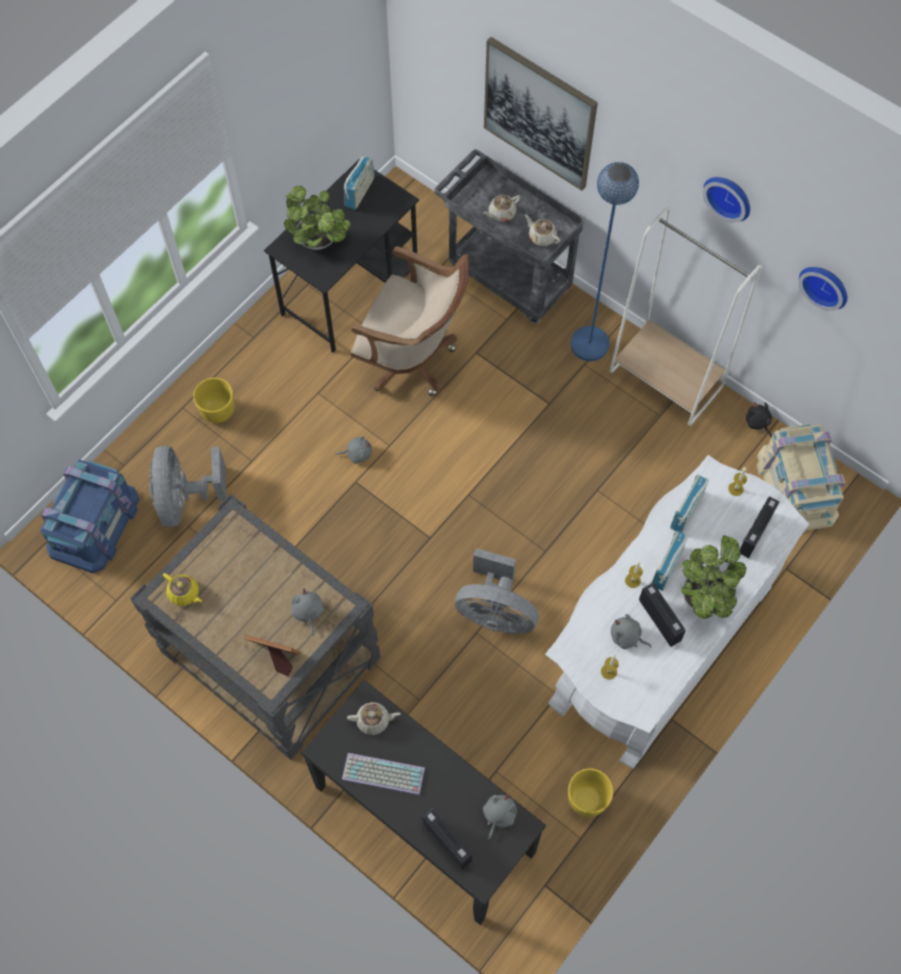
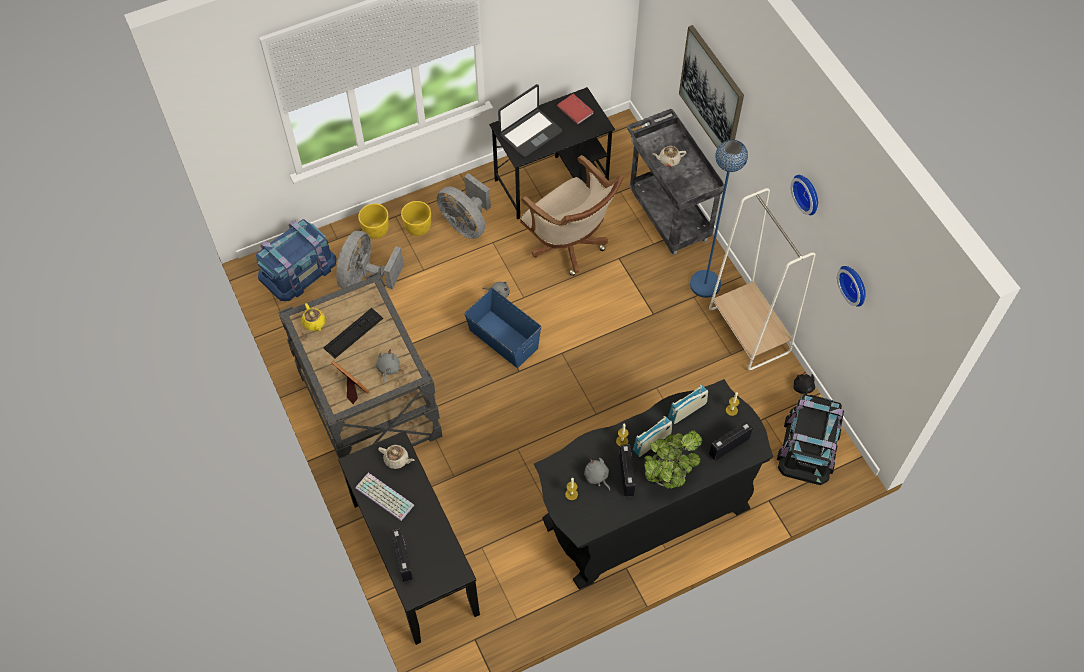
camera: 25 degrees right, 5 degrees down
(240, 585) = (353, 333): none -> keyboard
(320, 242) = (530, 133): potted plant -> laptop
(360, 192) = (576, 109): radio -> red book
(391, 505) = (503, 338): none -> blue storage box
(495, 613) = (538, 441): grey fan -> grey fan (466, 224)
(498, 815) = (447, 558): grey plush toy -> none
(541, 237) = (689, 186): beige teapot -> none
(587, 799) = (535, 595): yellow planter -> yellow planter (376, 230)
(656, 641) = (644, 509): white dresser -> black dresser
(797, 486) = (809, 446): beige storage box -> black storage box

